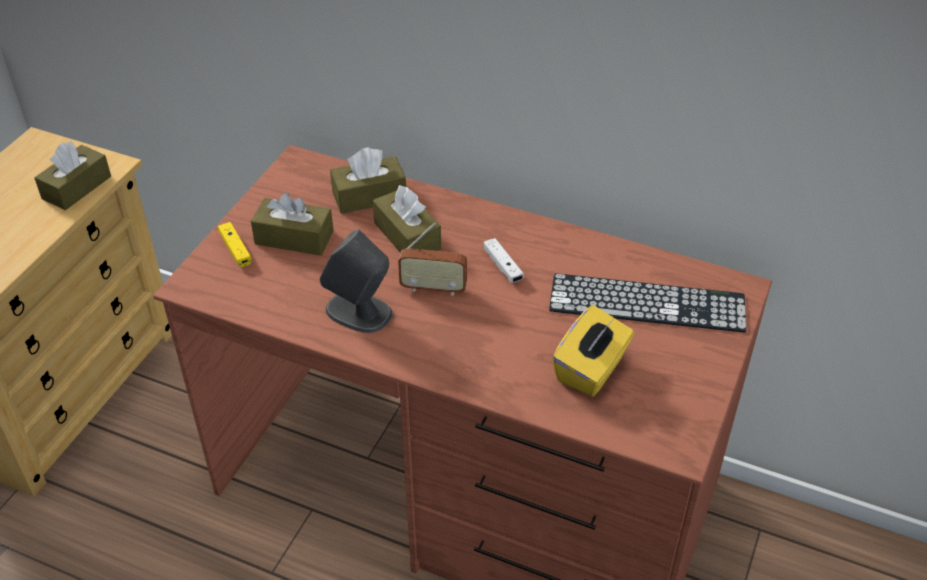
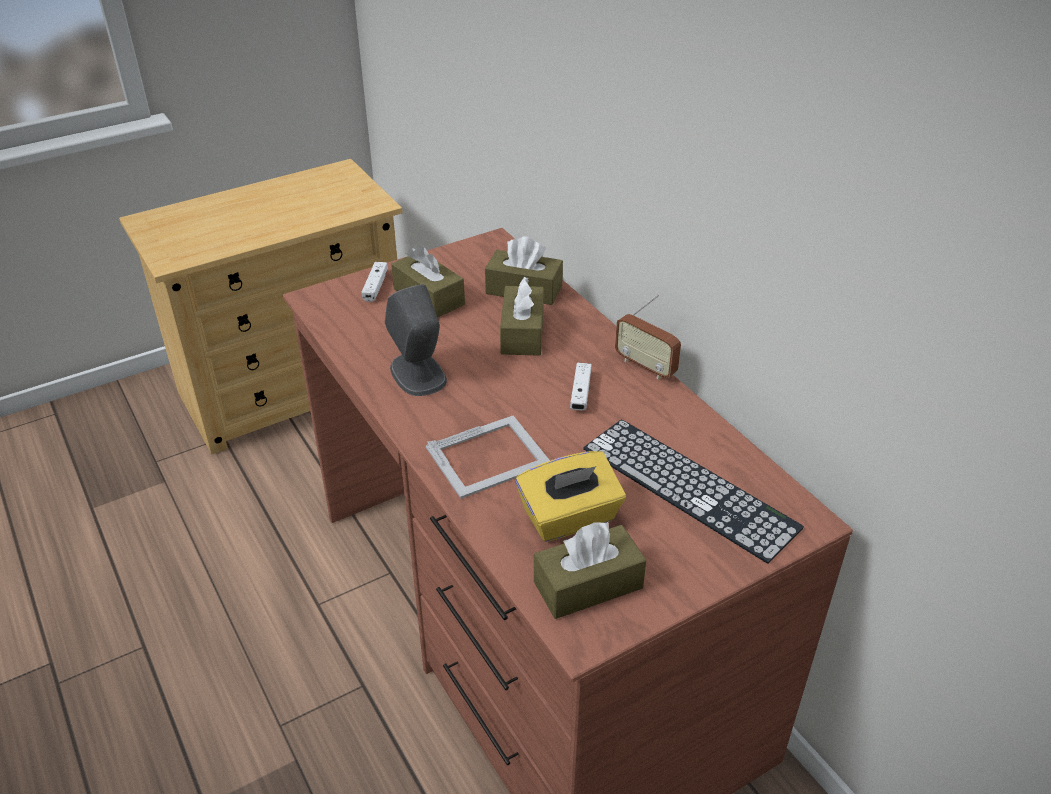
camera: 35 degrees right, 5 degrees down
(77, 187) = (337, 210): brown tissue box -> brown tissue box (588, 585)
(235, 249) = (375, 286): yellow game controller -> white game controller
(433, 288) = (499, 383): radio -> radio (645, 366)
(487, 352) = (490, 456): none -> picture frame

